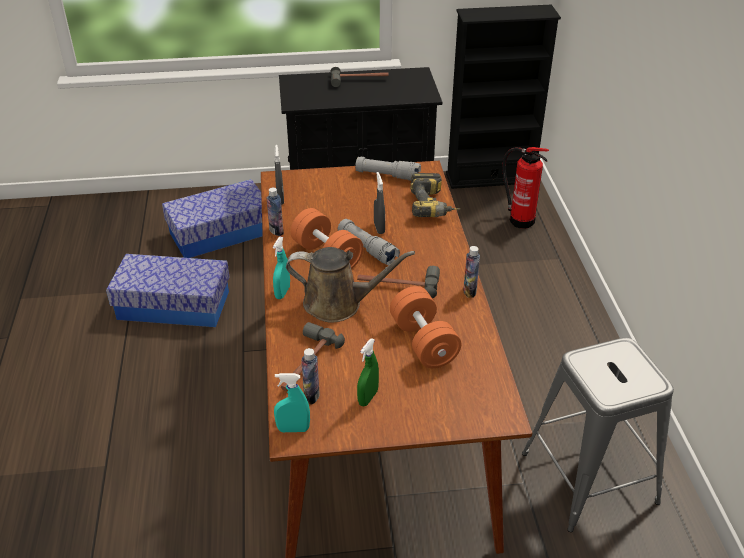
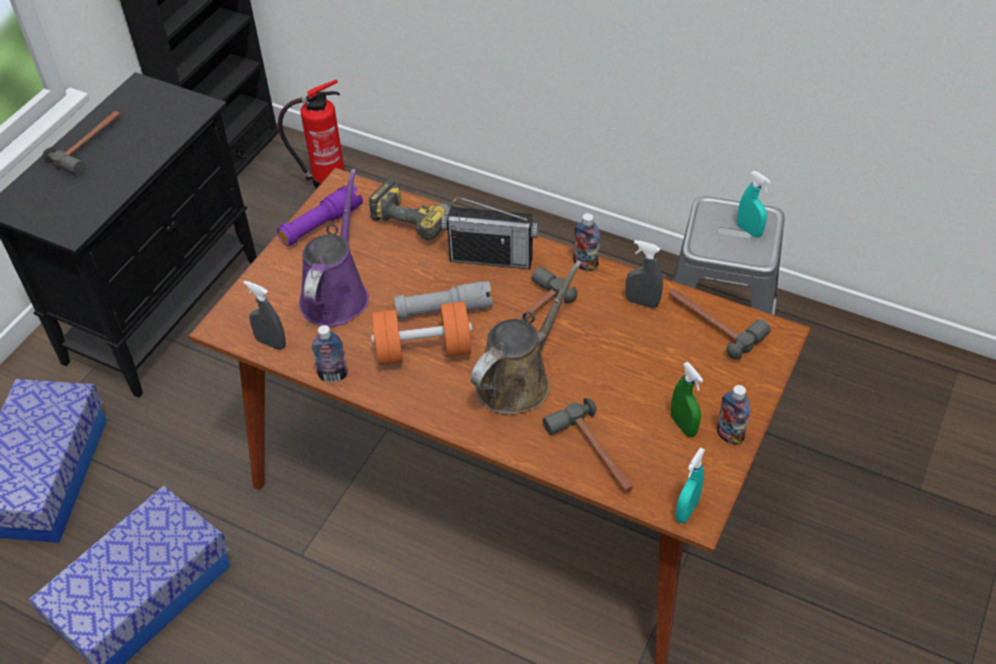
camera: 55 degrees left, 10 degrees up
(282, 292) = (457, 421): turquoise spray bottle -> turquoise spray bottle (749, 230)
(311, 396) = (648, 472): bottle -> bottle (729, 435)
(339, 205) = (336, 294): none -> purple watering can
(379, 228) = (414, 281): grey spray bottle -> grey spray bottle (642, 302)
(387, 175) = (321, 224): grey flashlight -> purple flashlight
(423, 342) = (634, 340): orange dumbbell -> none
(431, 249) = (491, 258): none -> radio
(480, 375) = (712, 322): none -> hammer

